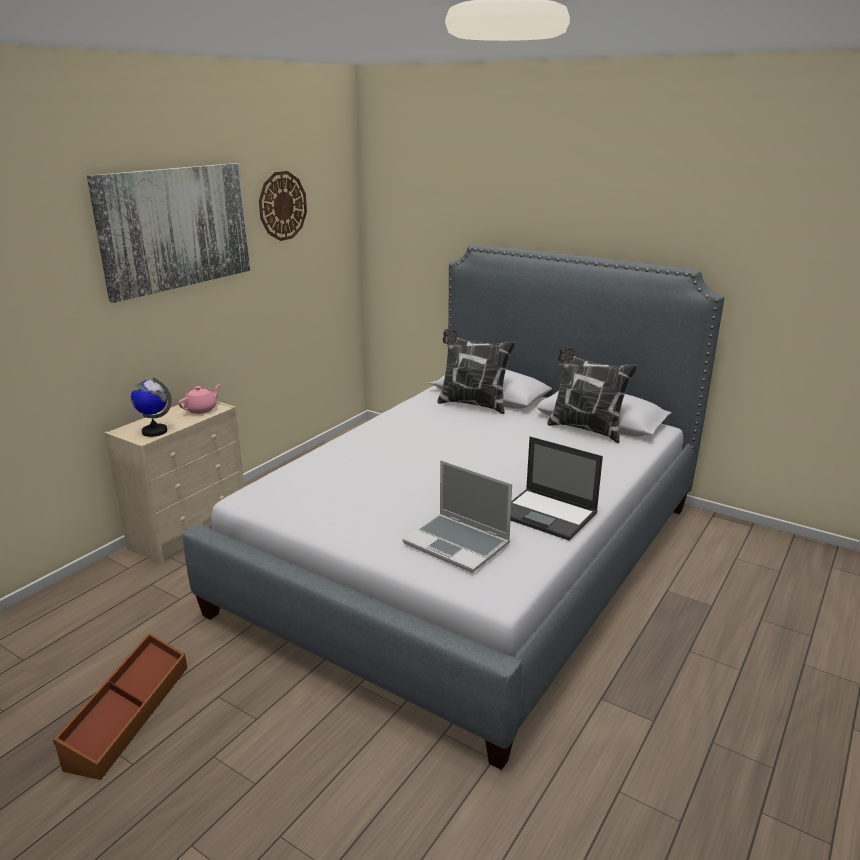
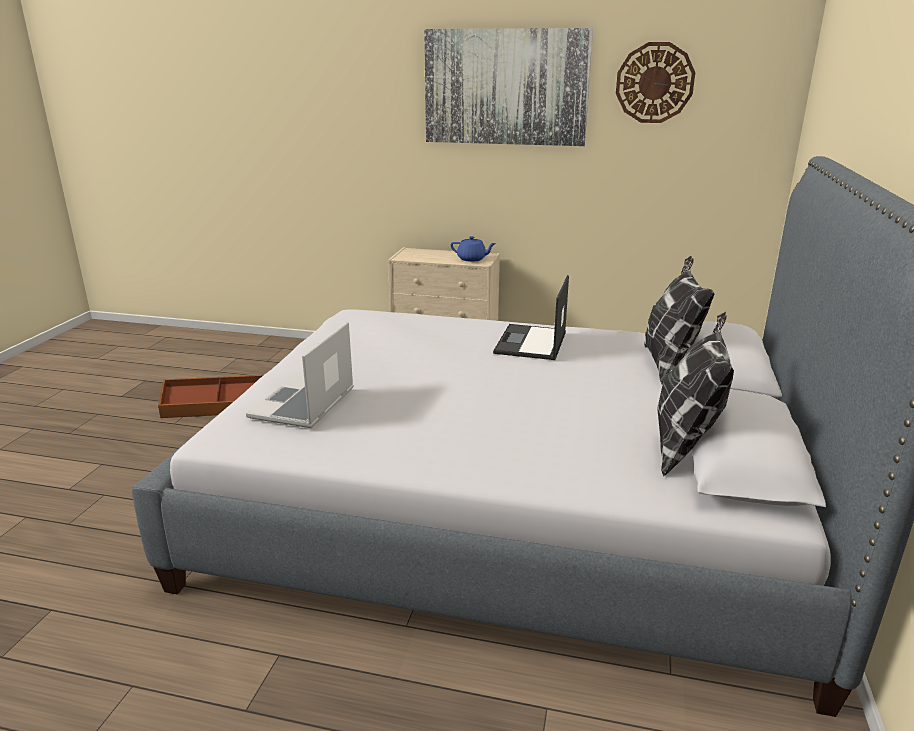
camera: 70 degrees right, 0 degrees up
(154, 431) = (416, 257): globe -> none
(201, 409) = (472, 259): pink teapot -> blue teapot
(548, 514) = (394, 445): laptop -> laptop (531, 343)

